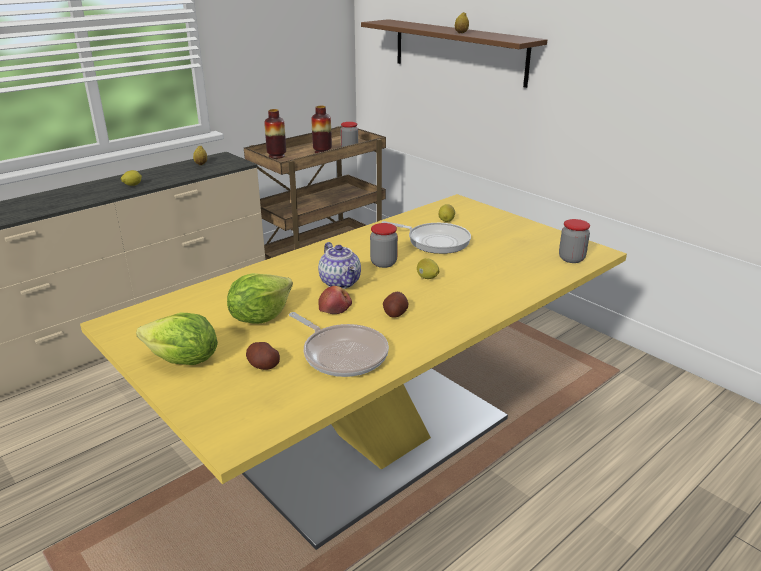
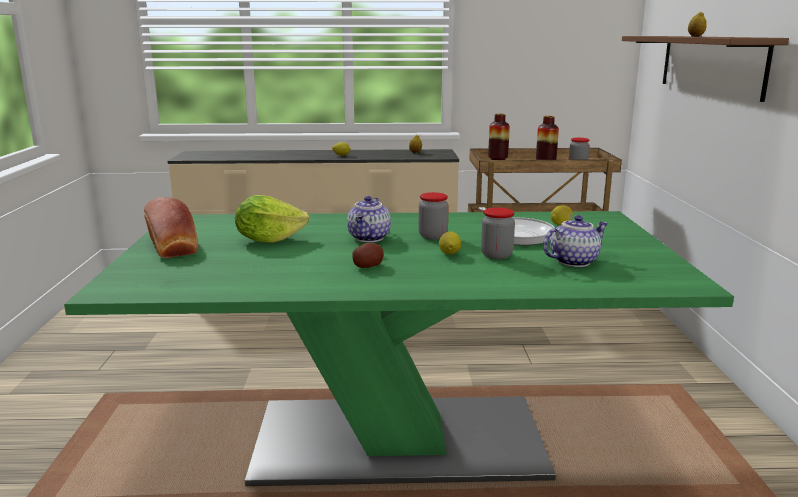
camera: 40 degrees right, 10 degrees down
(183, 361) = (173, 246): lettuce -> bread
(263, 365) = (210, 264): potato -> none
(335, 307) = (331, 250): apple -> none
(342, 354) = (272, 275): frying pan -> none
(380, 445) = (399, 441): yellow dining table -> green dining table
(510, 255) = (573, 261): none -> teapot
(571, 258) = (642, 281): jar -> jar (496, 255)

